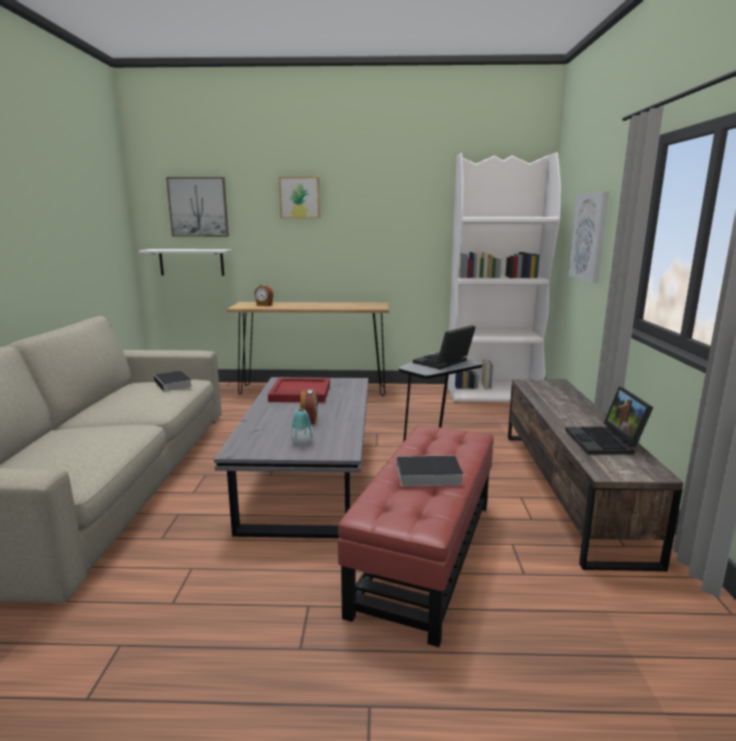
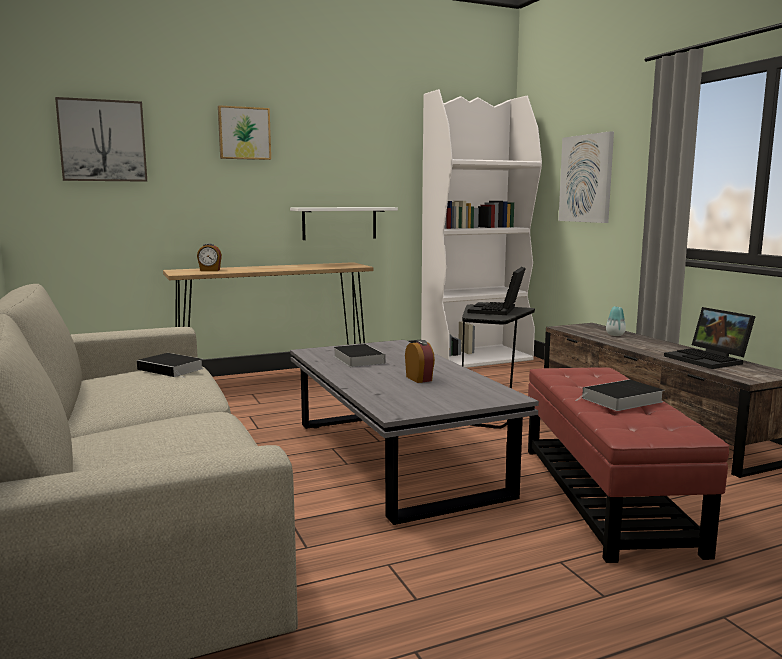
camera: 25 degrees left, 5 degrees down
(191, 262) = (91, 217): white shelf -> white shelf (339, 223)
(299, 393) = (357, 359): red tray -> book
(302, 442) = (451, 396): vase -> vase (615, 335)

